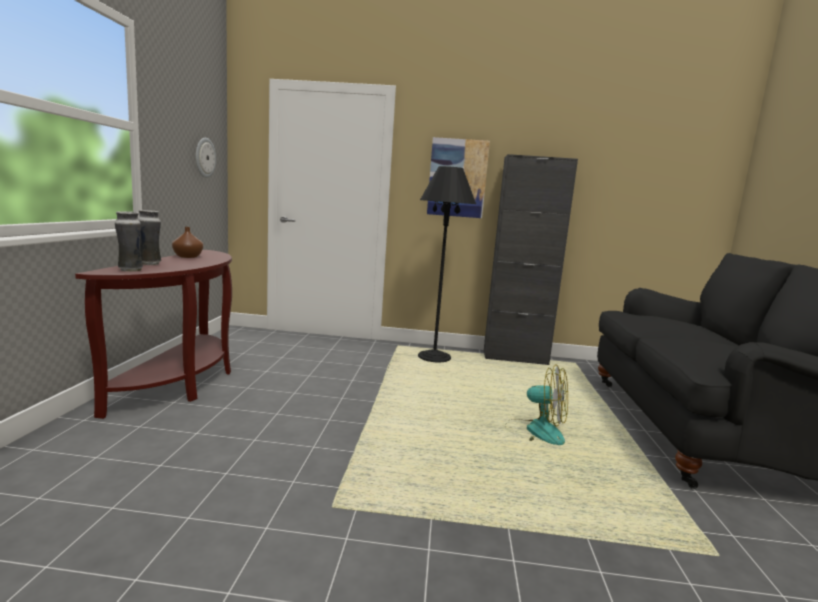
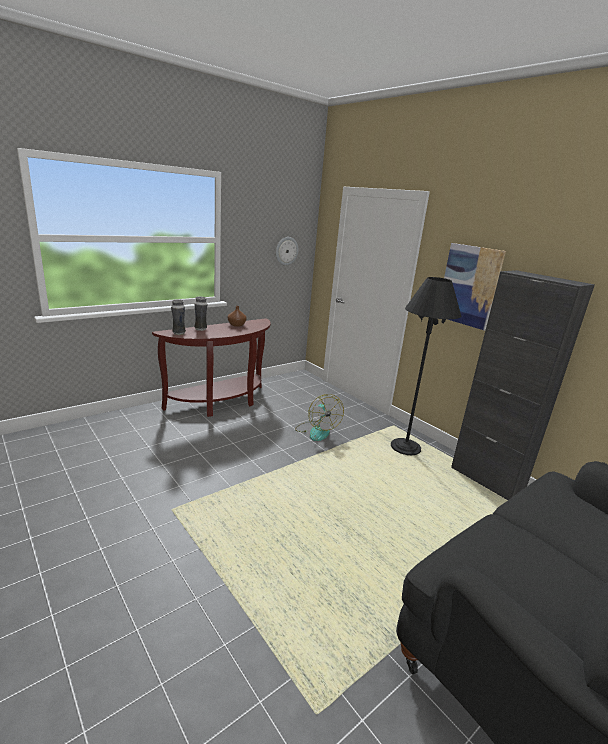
camera: 45 degrees right, 10 degrees up
(535, 432) = (368, 544): fan -> fan (317, 431)

